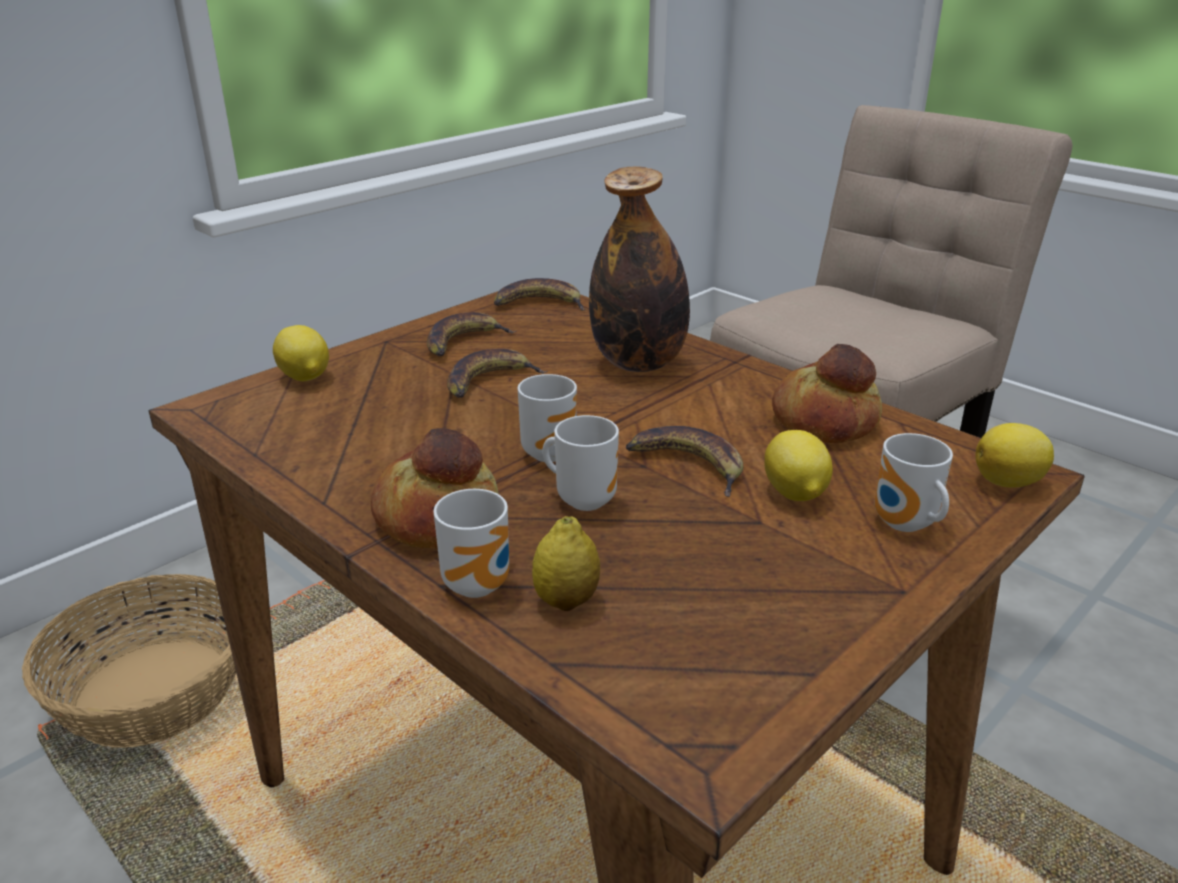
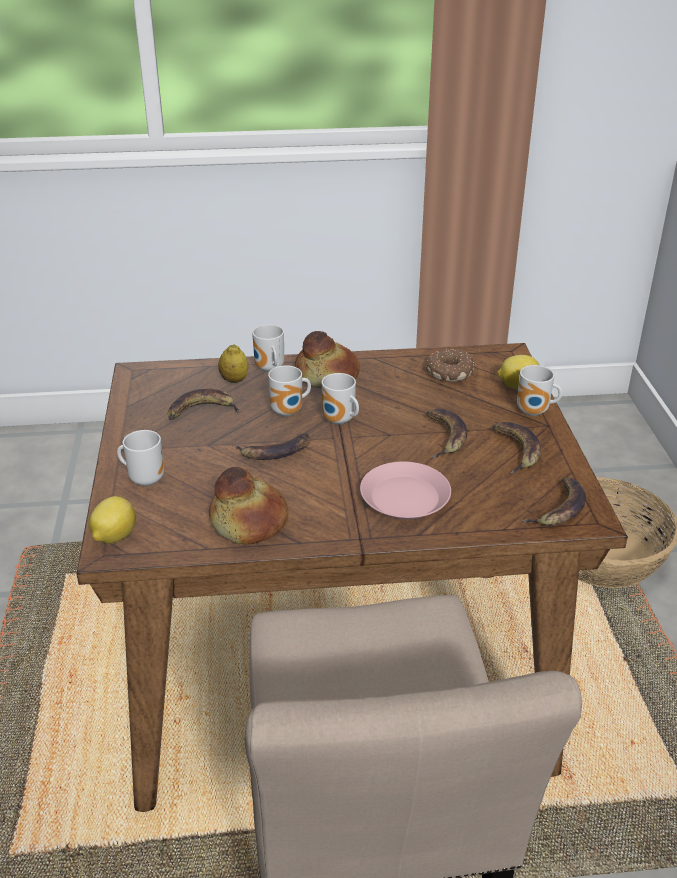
camera: 130 degrees right, 5 degrees up
(309, 429) = (449, 371): none -> donut
(364, 353) = (534, 412): none -> mug
(638, 363) = (405, 498): bottle -> pink plate
(698, 578) = (201, 411): none -> banana
(794, 494) = (209, 465): lemon -> none

